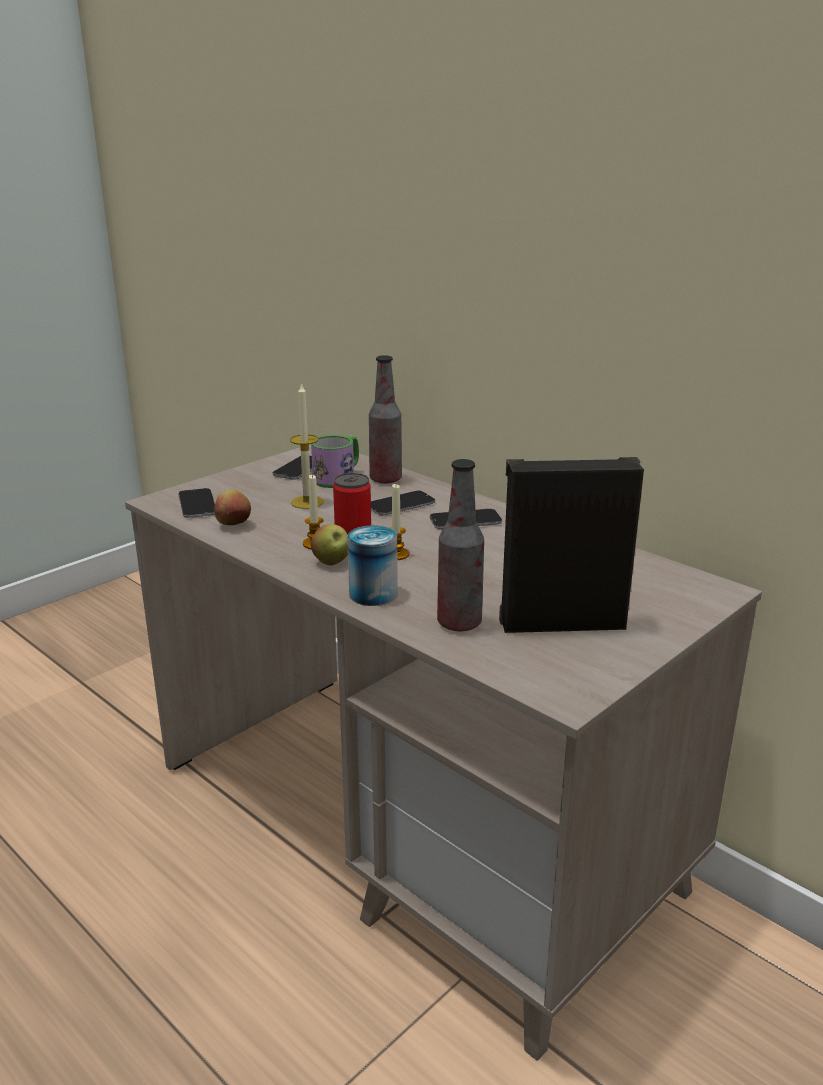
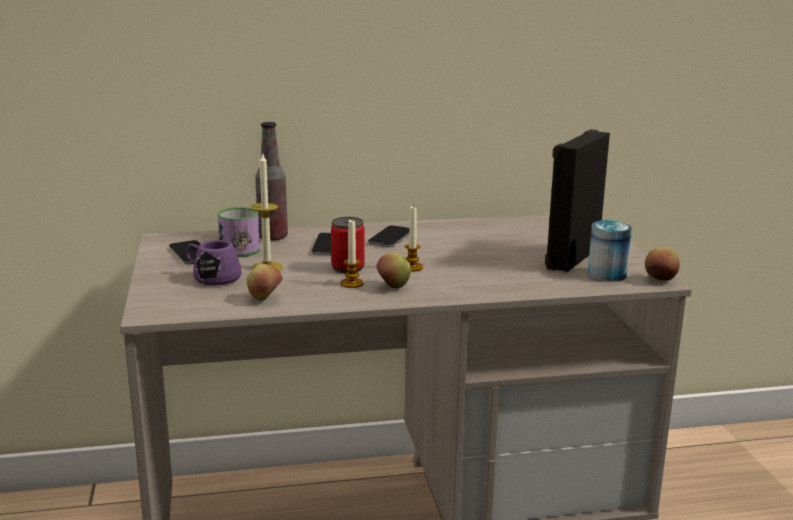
camera: 55 degrees left, 5 degrees down
(197, 504) = (192, 301): phone -> none
(257, 493) = (212, 277): none -> purple mug
(373, 594) = (464, 288): can -> can (606, 274)
(459, 623) = (538, 279): bottle -> none
(571, 699) = (660, 280): none -> apple

